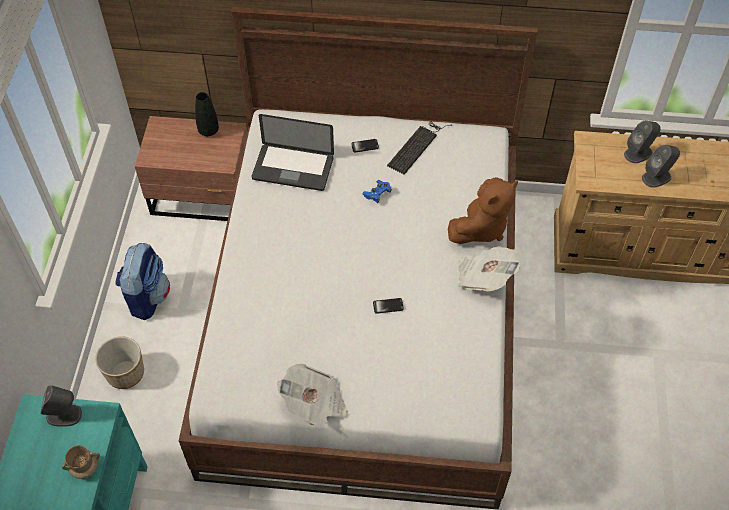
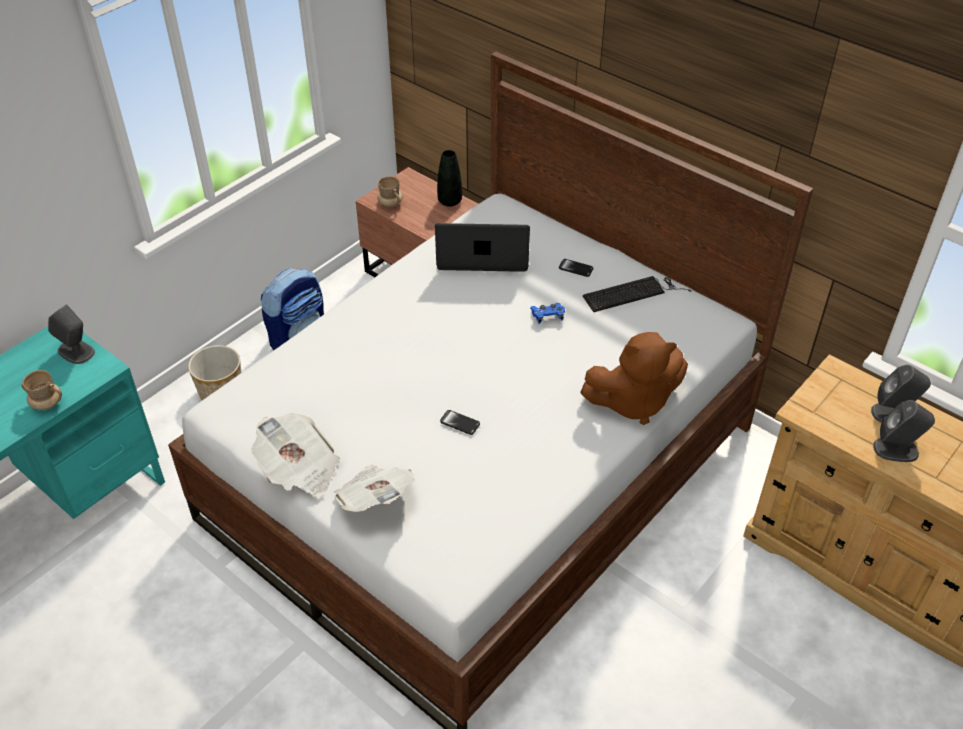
camera: 35 degrees right, 10 degrees down
(165, 155) = (390, 204): none -> beige mug
(293, 168) = (483, 255): laptop -> laptop turned 135 degrees clockwise
(484, 277) = (591, 450): newspaper -> newspaper (375, 499)

